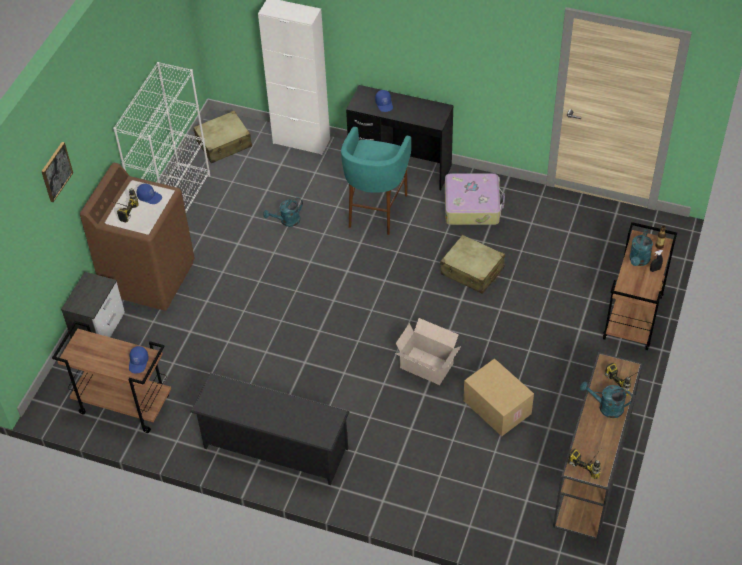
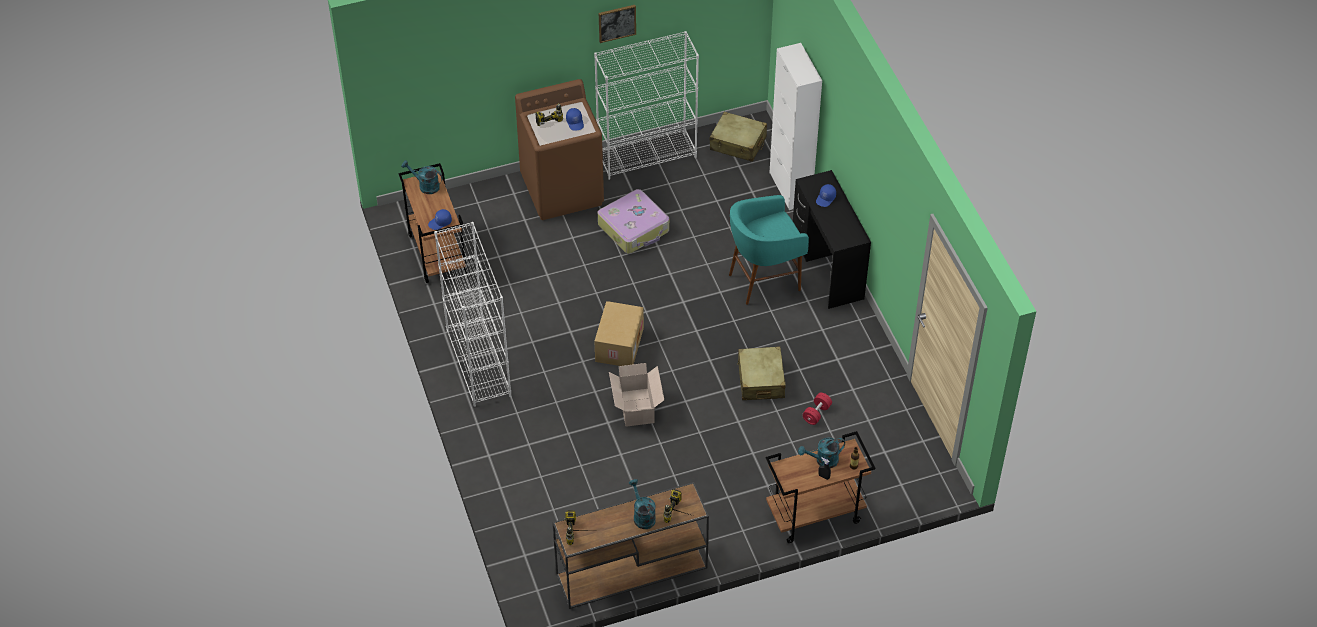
camera: 50 degrees right, 0 degrees up
(56, 171) = (503, 48): picture -> picture (617, 23)
(99, 326) = (491, 193): nightstand -> none
(274, 448) = (478, 363): black shoe rack -> white bookcase
(287, 221) = (696, 233): turquoise watering can -> turquoise watering can (425, 186)
(472, 205) = (832, 339): suitcase -> suitcase (634, 228)
(496, 407) = (636, 474): cardboard box -> cardboard box (618, 344)
(535, 257) = (816, 413): none -> red dumbbell

